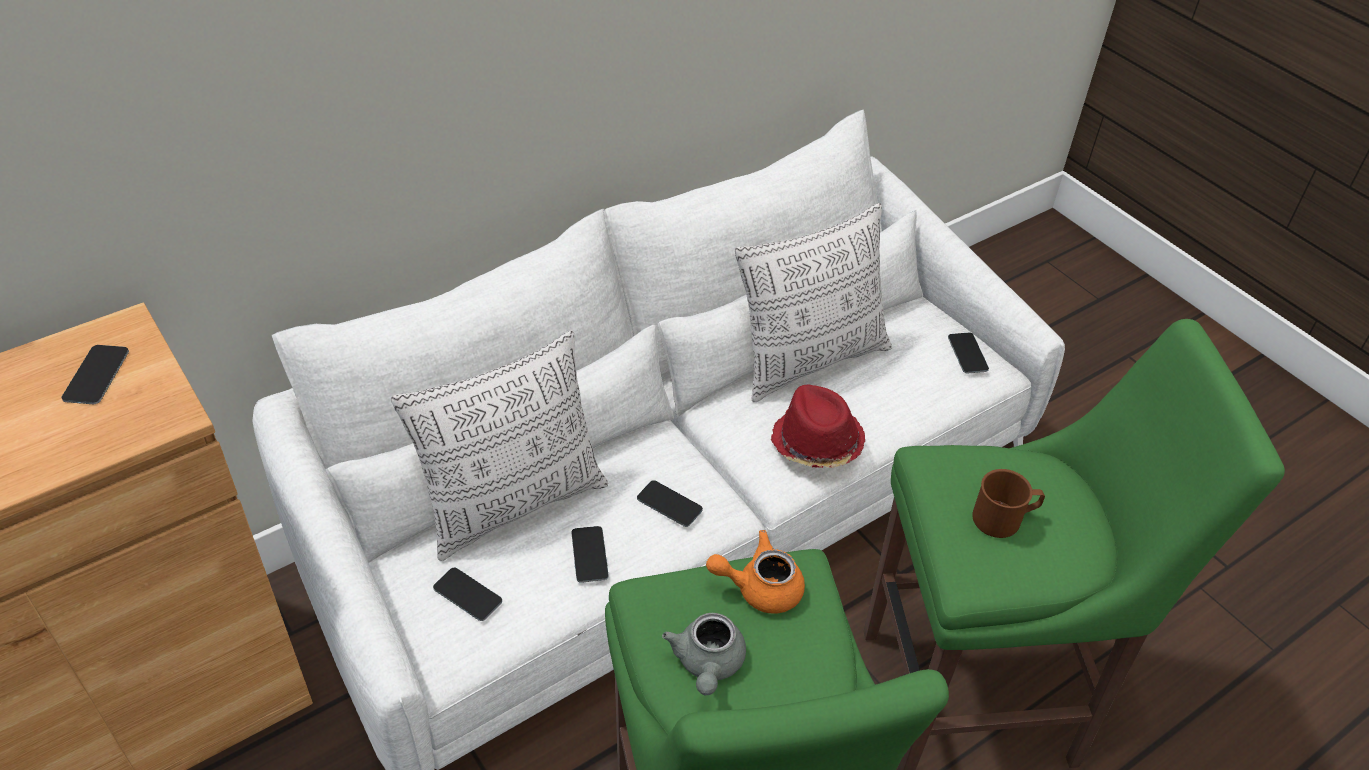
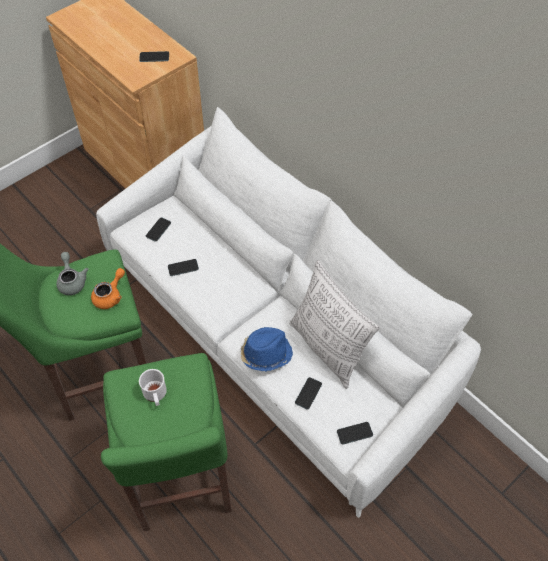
camera: 85 degrees right, 10 degrees up
(513, 504) = (208, 236): pillow -> none
(669, 504) = (216, 294): phone -> phone (308, 393)
(707, 664) = (72, 281): grey teapot -> grey teapot turned 75 degrees clockwise
(759, 587) = (110, 296): orange teapot -> orange teapot turned 45 degrees clockwise
(816, 443) = (265, 354): red hat -> blue hat
(1004, 518) = (155, 395): brown mug -> white mug

